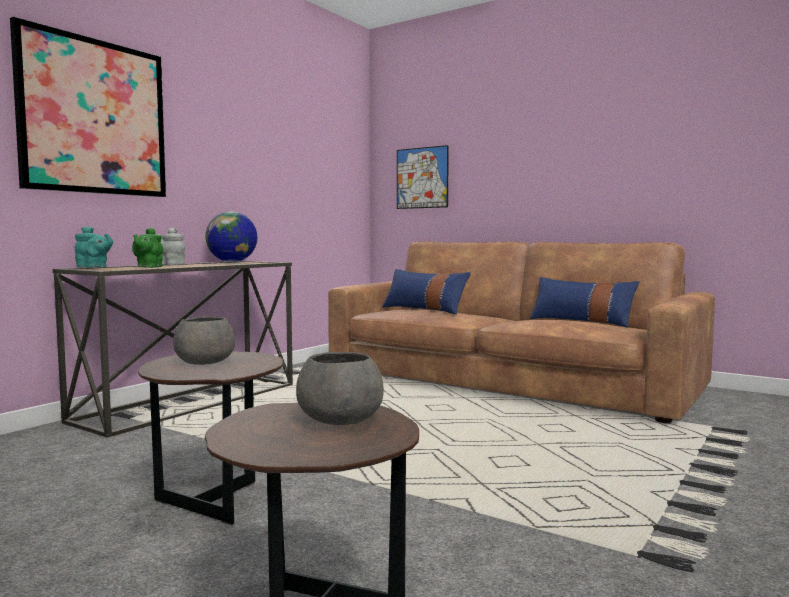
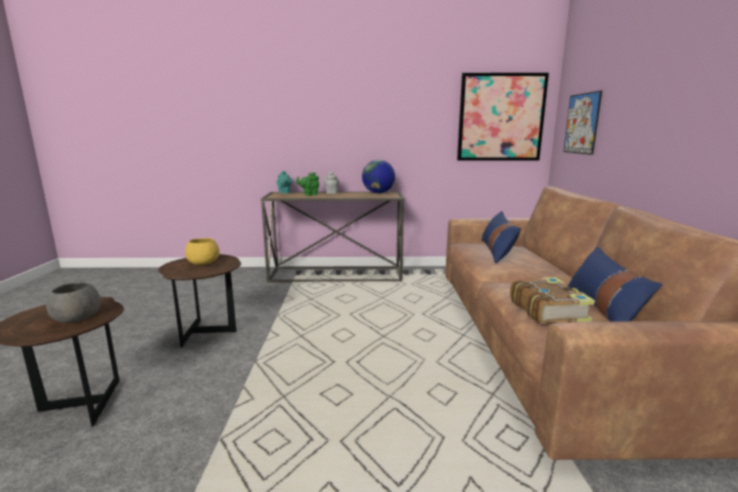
camera: 55 degrees right, 10 degrees up
(94, 117) = (296, 107): picture -> picture (501, 117)
(204, 362) = (203, 262): grey bowl -> yellow bowl
(582, 323) = (547, 310): none -> book

